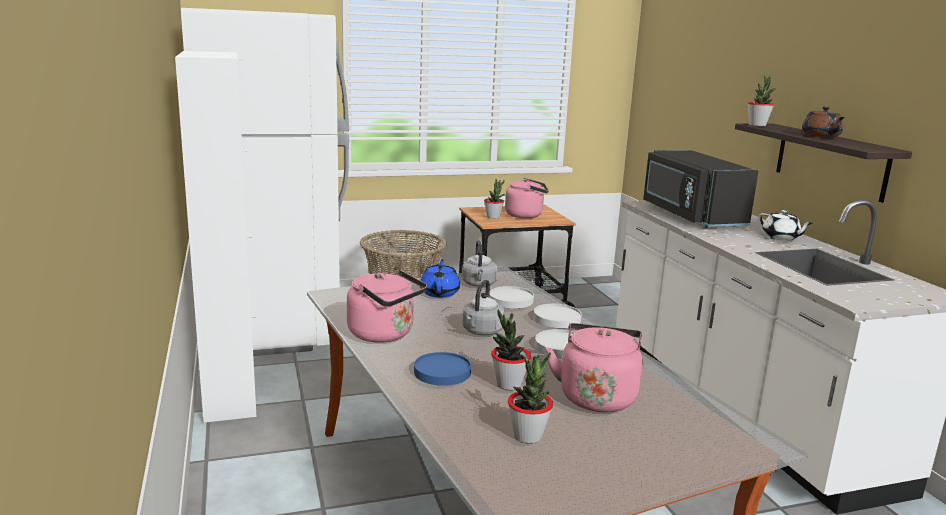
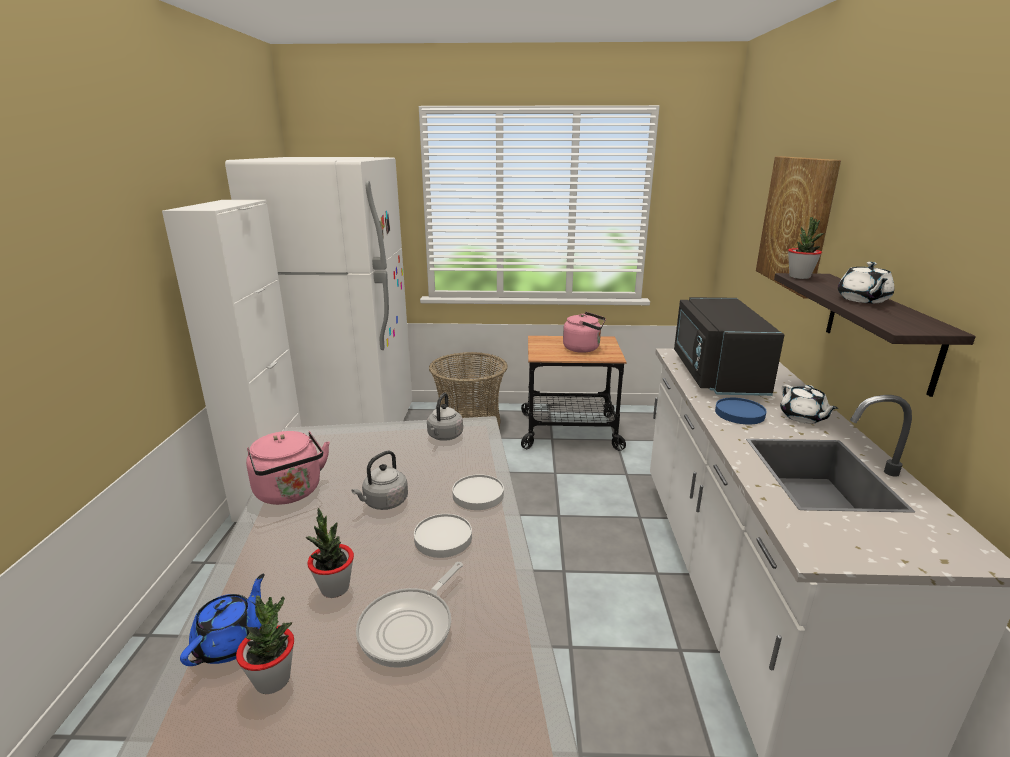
camera: 20 degrees right, 5 degrees up
(440, 292) = (397, 443): blue teapot -> blue teapot (231, 642)
(441, 372) = (288, 556): blue plate -> blue plate (739, 413)
(493, 217) = (549, 349): potted plant -> none
(511, 300) = (456, 461): white plate -> none
(597, 396) = (410, 627): pink kettle -> frying pan
(731, 84) = (796, 223): none -> picture
(821, 136) = (862, 300): brown teapot -> white teapot

